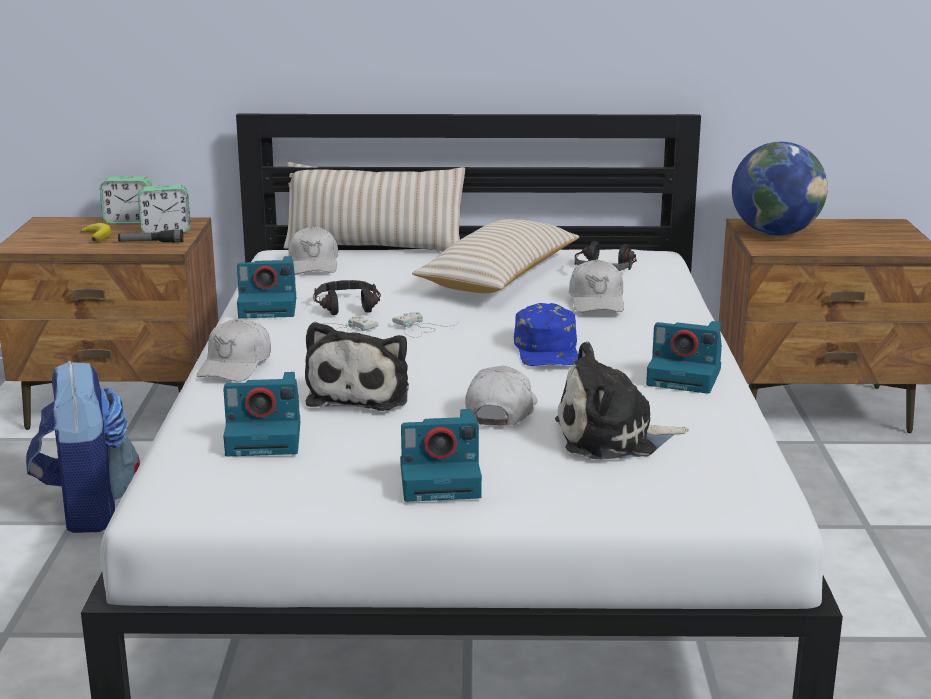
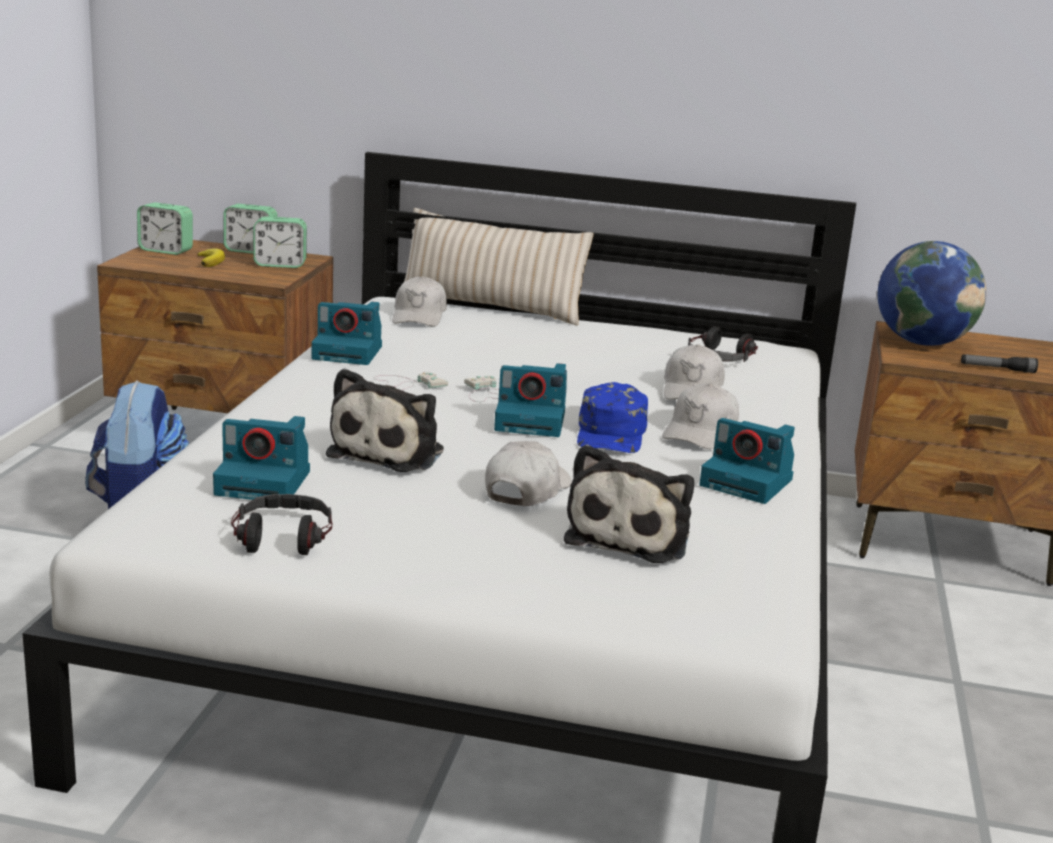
camera: 10 degrees right, 0 degrees up
(46, 231) = (166, 250): none -> alarm clock
(151, 242) = (258, 273): flashlight -> flashlight (997, 369)
(236, 366) = (280, 406): white cap -> white cap (700, 432)
(346, 306) = (427, 361): headphones -> headphones (282, 537)
(442, 480) = (420, 553): camera -> camera (532, 421)
(499, 276) = (604, 352): beige pillow -> none
(613, 438) = (631, 536): plush toy -> plush toy turned 75 degrees counterclockwise

